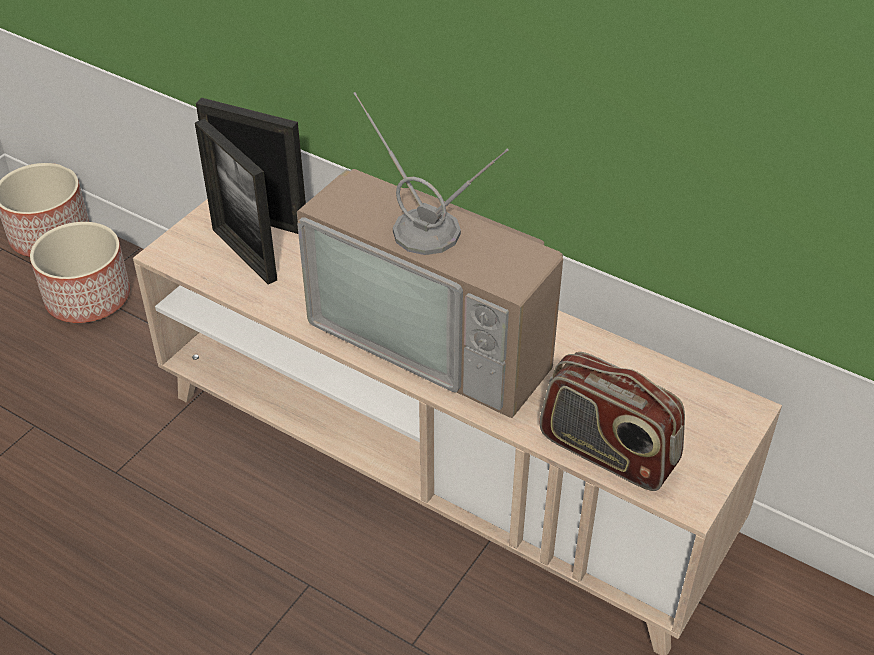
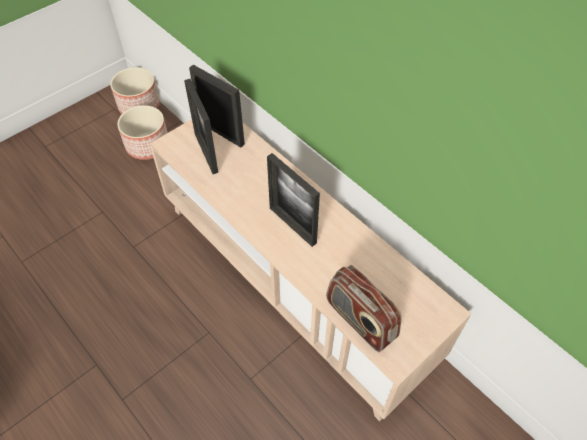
camera: 15 degrees right, 10 degrees up
(439, 335) = (292, 225): television -> picture frame

